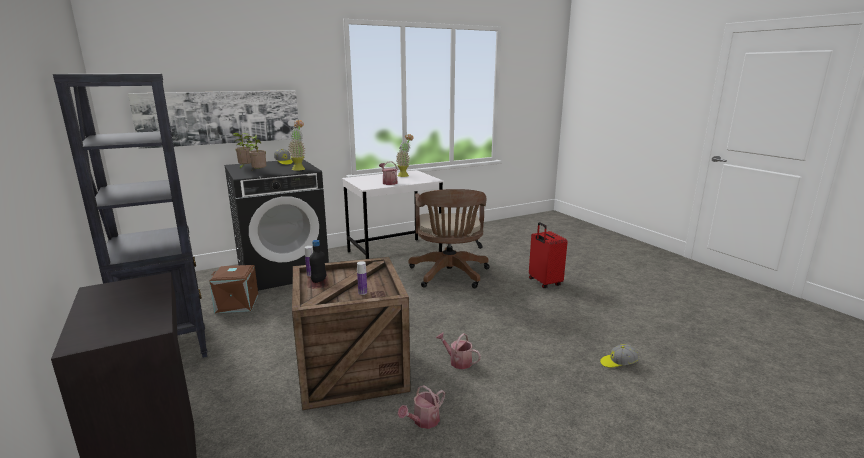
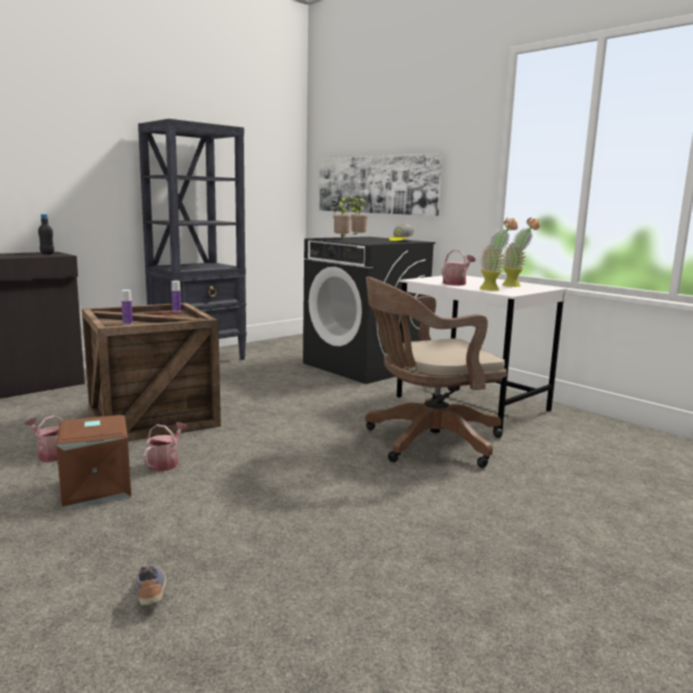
camera: 75 degrees right, 5 degrees down
(236, 304) = (276, 364): brown storage box -> brown storage box (95, 487)
(299, 168) = (373, 242): potted plant -> potted plant (494, 289)
(319, 280) = (161, 313): black bottle -> black bottle (47, 254)
(544, 282) = (467, 522): red suitcase -> none
(618, 363) = (152, 592): cap -> shoe

